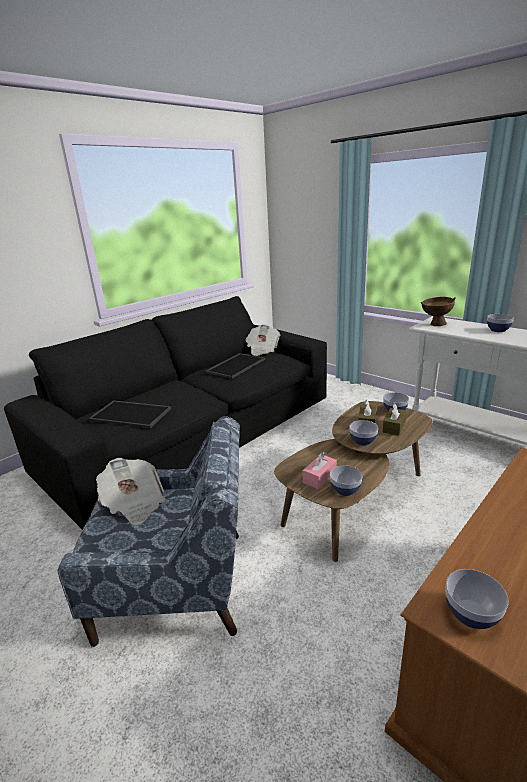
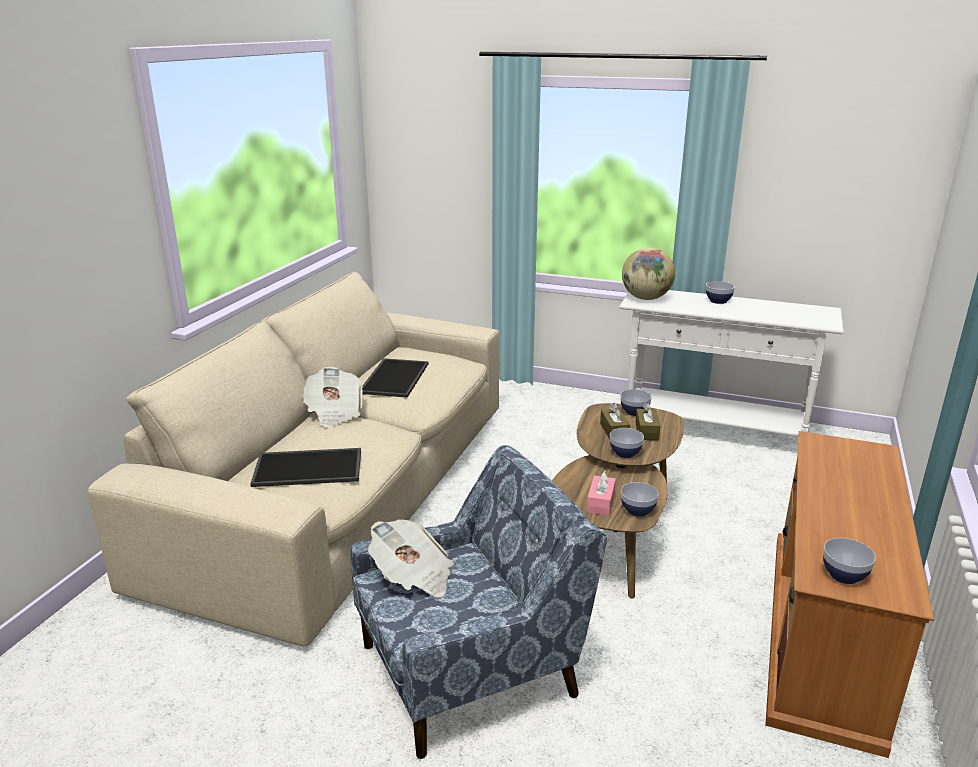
camera: 25 degrees left, 0 degrees up
(196, 435) = (347, 488): black sofa -> beige sofa
(262, 349) = (410, 349): newspaper -> newspaper (334, 412)
(434, 324) = (645, 298): brown bowl -> globe

